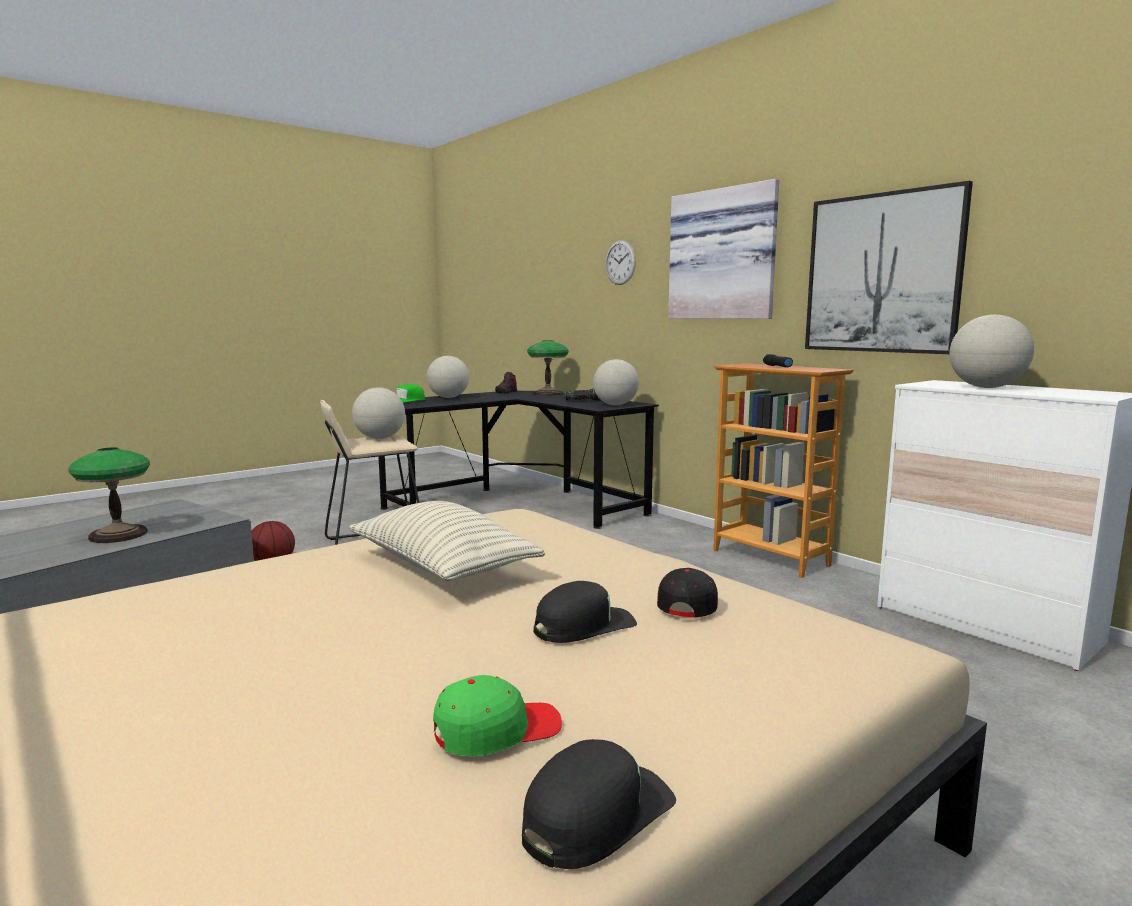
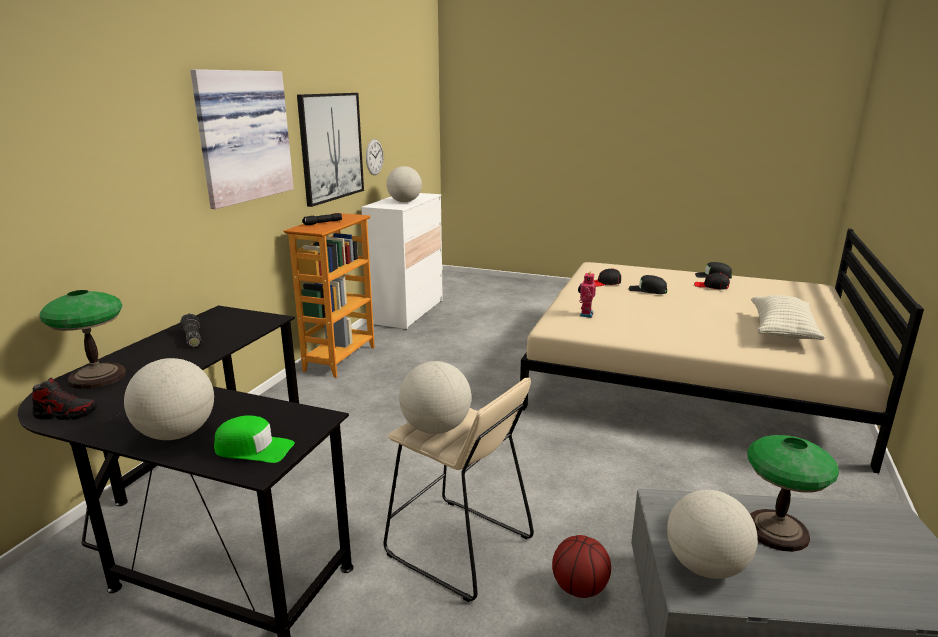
camera: 120 degrees left, 10 degrees up
(442, 567) = (647, 319): pillow -> pillow (782, 331)
(496, 731) = (711, 286): green cap -> black cap
(533, 540) = (585, 314): none -> toy robot
(615, 405) = (236, 318): globe -> globe (705, 566)
(620, 262) = (118, 149): wall clock -> wall clock (374, 157)

